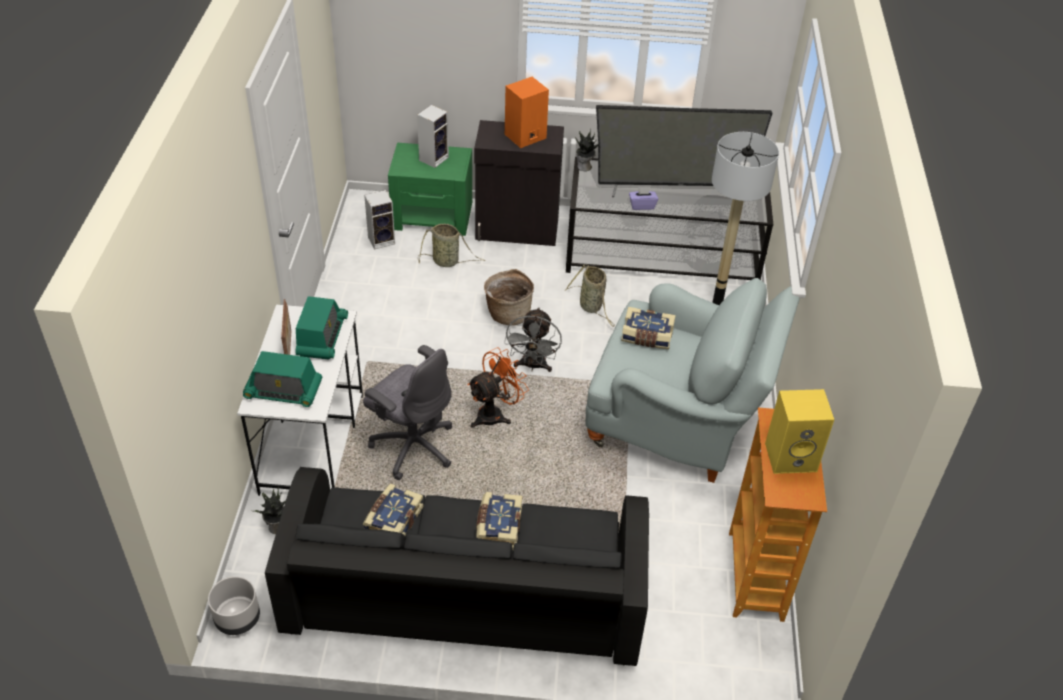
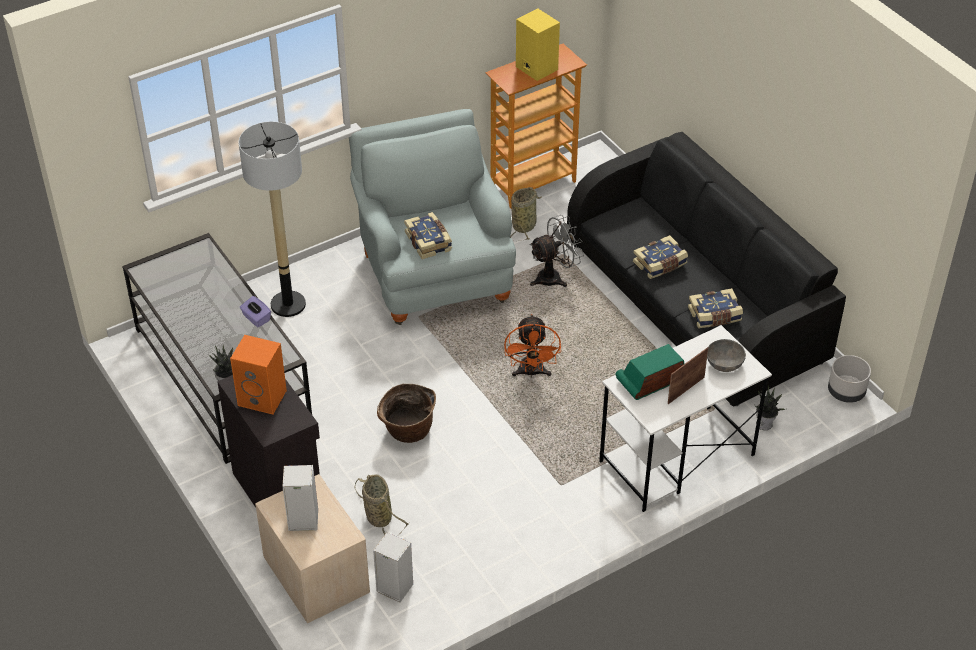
camera: 125 degrees left, 0 degrees up
(283, 391) = (724, 364): radio -> grey bowl
(413, 446) = (613, 399): grey office chair -> none
(433, 215) = (316, 573): green nightstand -> beige nightstand
(495, 414) = (531, 373): orange fan -> orange fan turned 105 degrees counterclockwise
(533, 366) = (456, 380): grey fan -> grey fan (554, 277)
(592, 307) = (345, 383): basket -> basket (525, 225)
(673, 188) = (208, 311): television -> none

